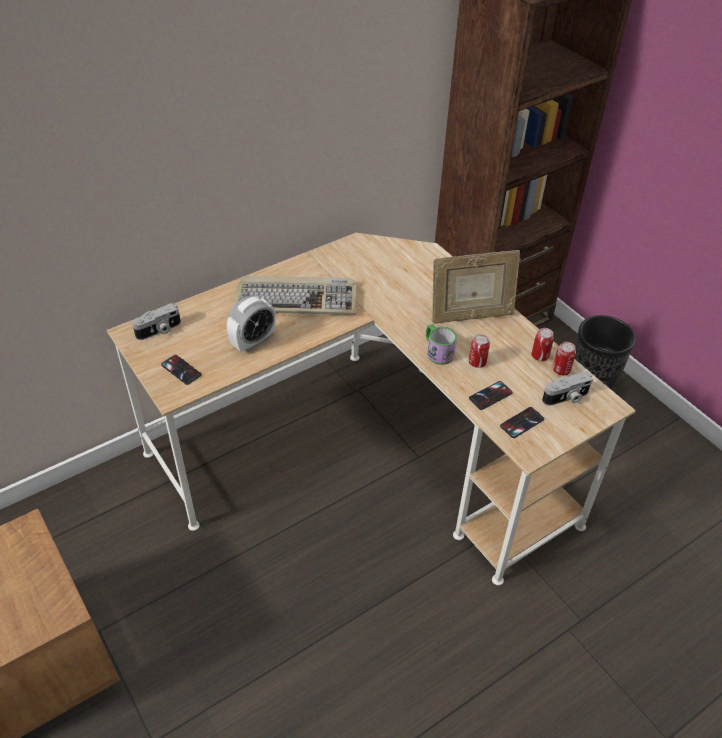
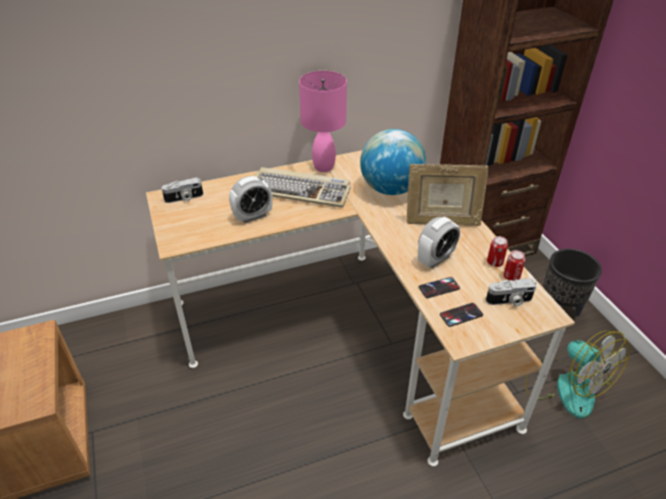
camera: 15 degrees right, 5 degrees down
(181, 370) = (188, 228): phone -> none
(313, 264) = (323, 167): none -> pink table lamp
(401, 282) = (390, 189): none -> globe
(437, 351) = (403, 245): mug -> none
(477, 362) = (435, 259): can -> alarm clock
(615, 469) = (566, 386): none -> fan

